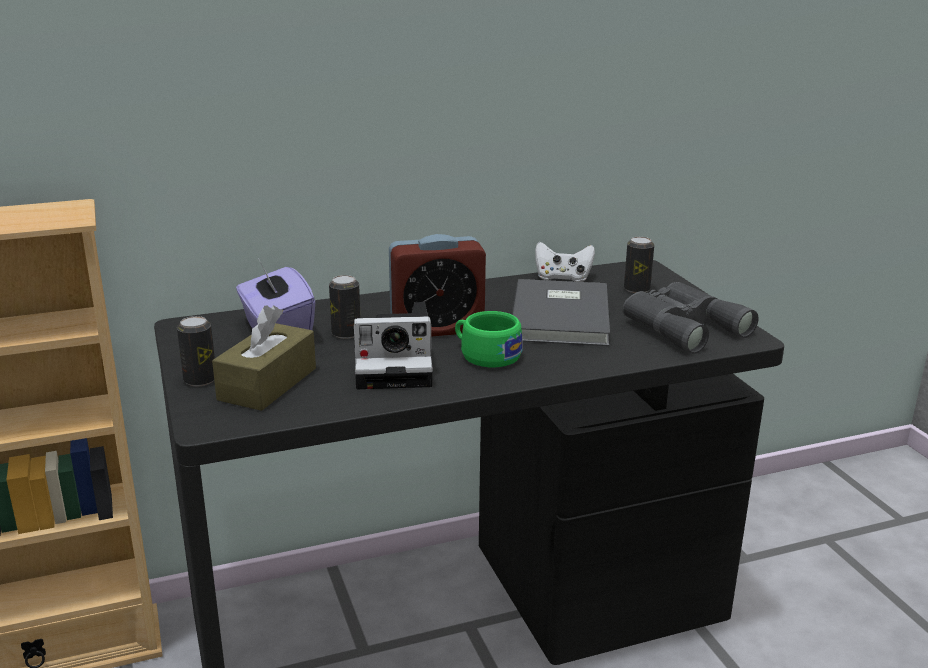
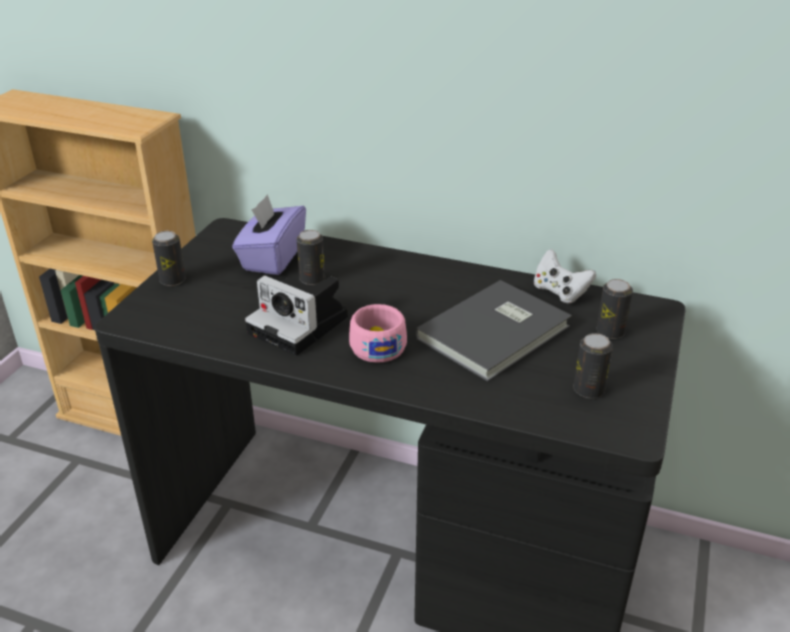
camera: 40 degrees right, 10 degrees up
(267, 384) = (203, 302): brown tissue box -> none
(437, 328) = (380, 302): alarm clock -> none
(485, 355) = (376, 344): green cup -> pink cup
(681, 325) = (588, 390): grey binoculars -> can

